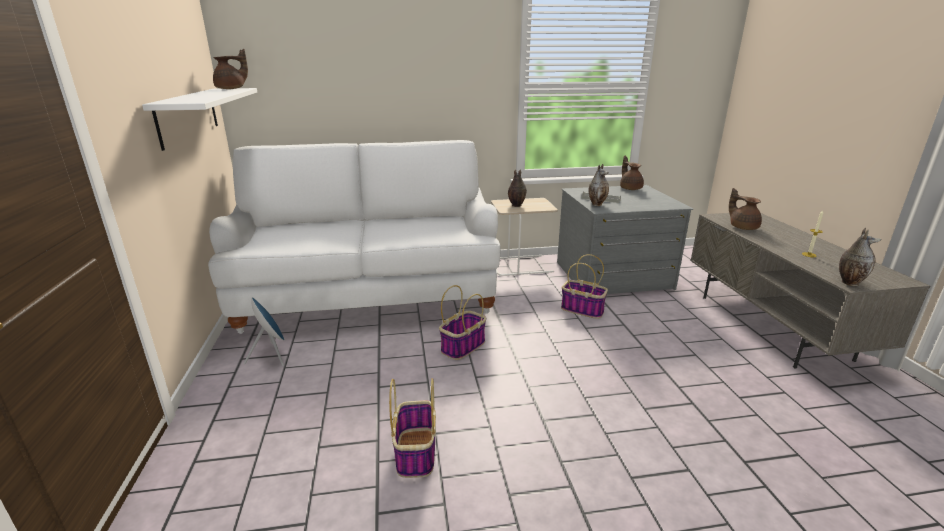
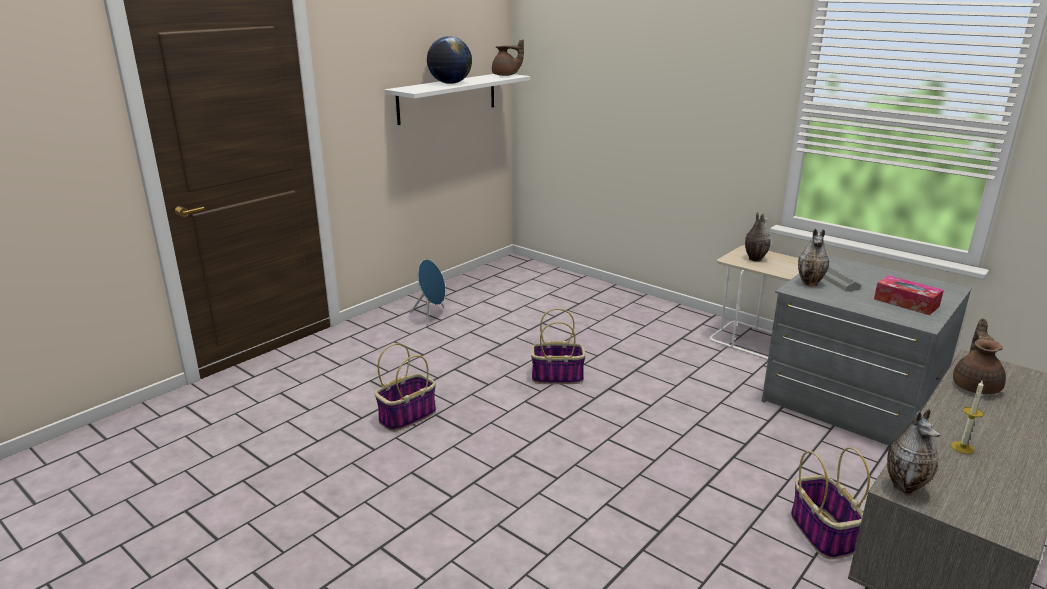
camera: 50 degrees right, 0 degrees up
(204, 95) = (450, 83): none -> globe
(370, 295) = (562, 305): white sofa -> none
(583, 310) = (730, 410): basket -> basket (823, 533)
(630, 188) = (924, 283): brown teapot -> none
(649, 199) = (906, 303): none -> tissue box

